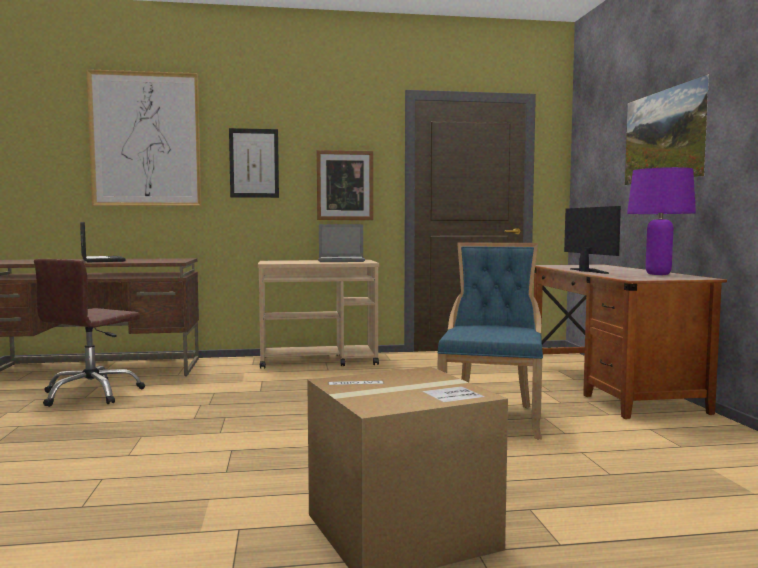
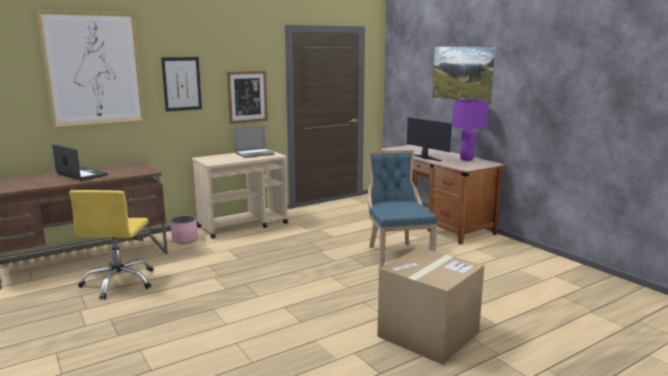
camera: 25 degrees left, 10 degrees up
(91, 394) = (119, 282): brown office chair -> yellow office chair
(228, 366) = (184, 239): none -> pink planter

